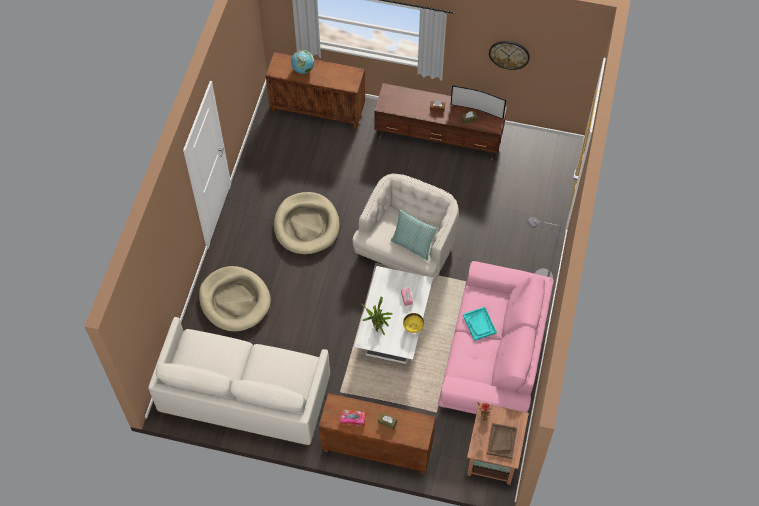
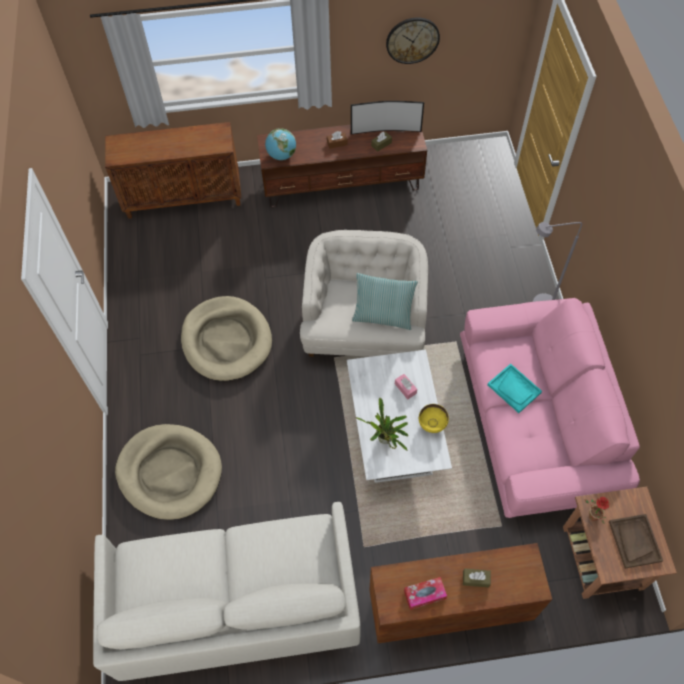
camera: 20 degrees left, 0 degrees up
(303, 69) = (151, 145): globe -> globe (281, 155)

